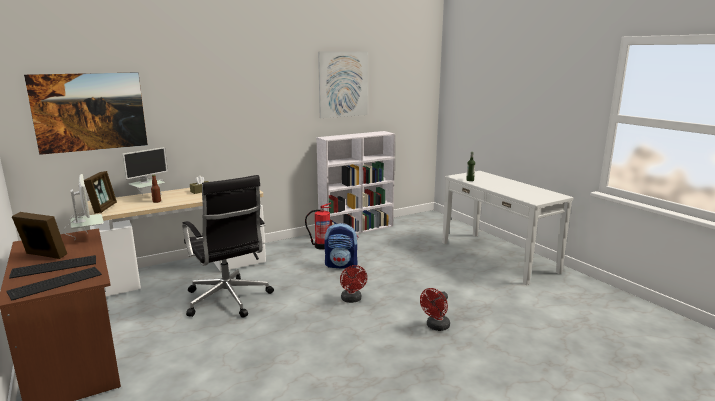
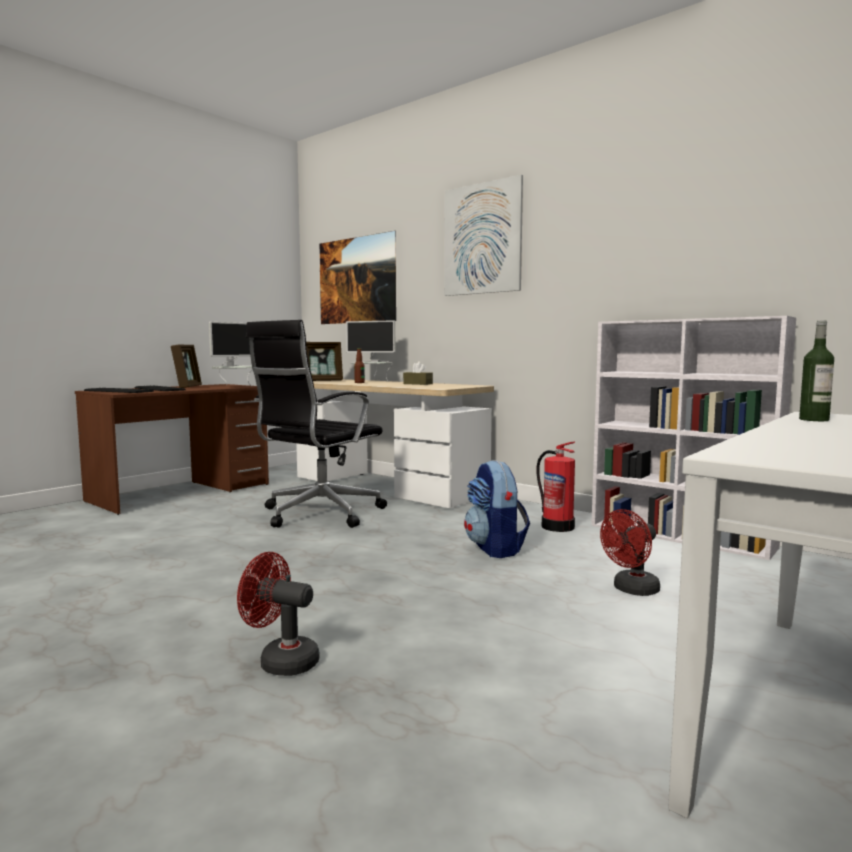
camera: 70 degrees right, 10 degrees down
(343, 84) = (688, 214): picture -> picture (482, 239)
(352, 300) = (362, 574): red fan -> red fan (631, 590)

